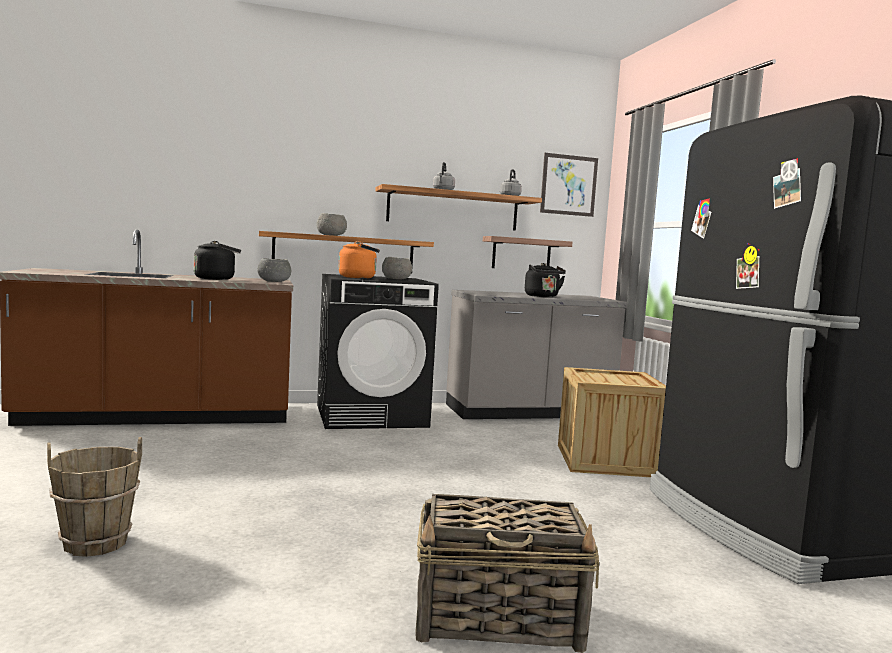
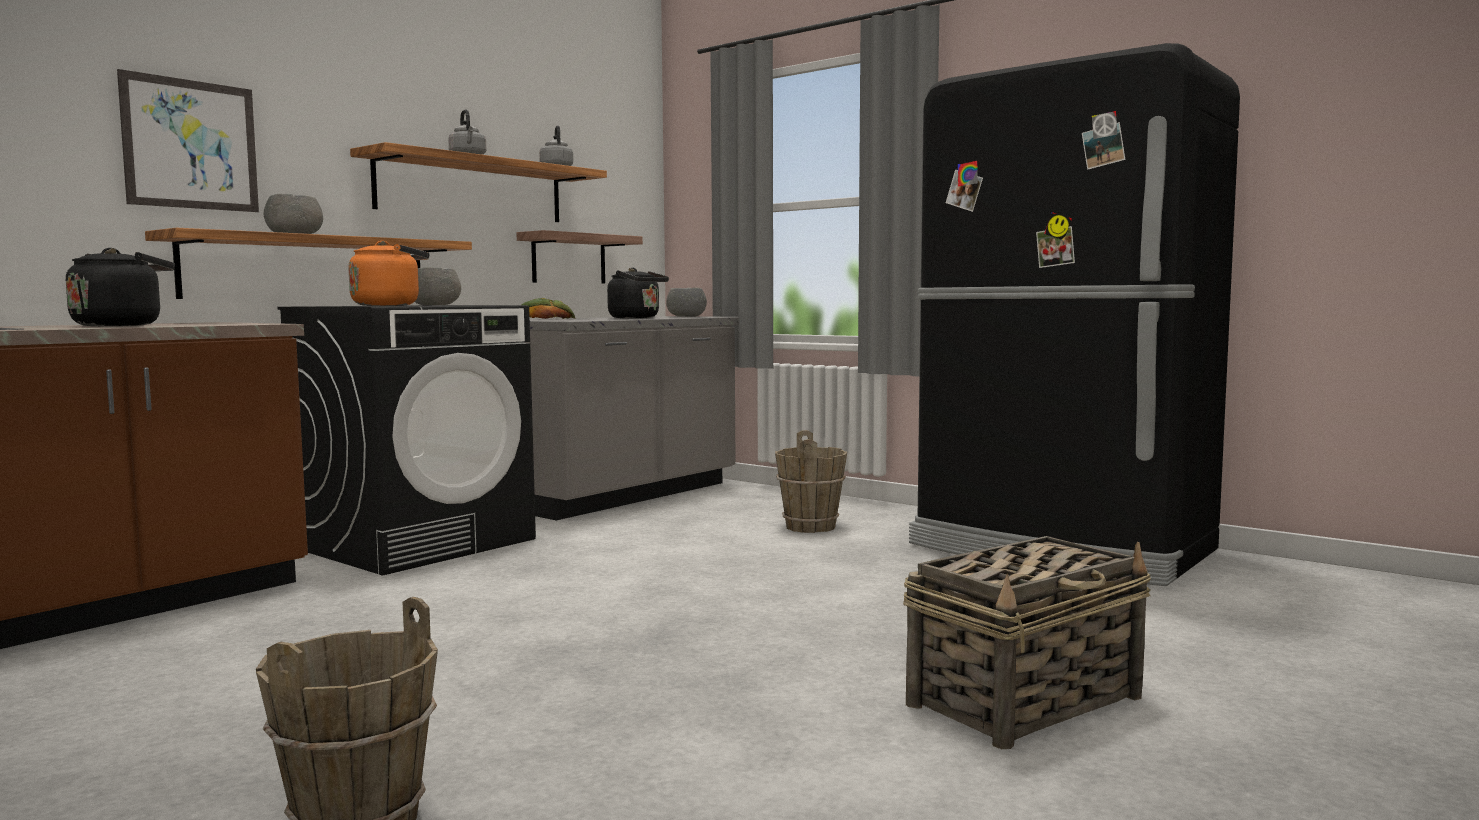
camera: 35 degrees left, 0 degrees up
(274, 281) = (230, 323): grey bowl -> grey bowl (686, 316)
(485, 292) = (545, 319): none -> bread
(568, 185) = (617, 153): picture -> picture (191, 144)
(606, 460) = (811, 527): crate -> brown bucket

